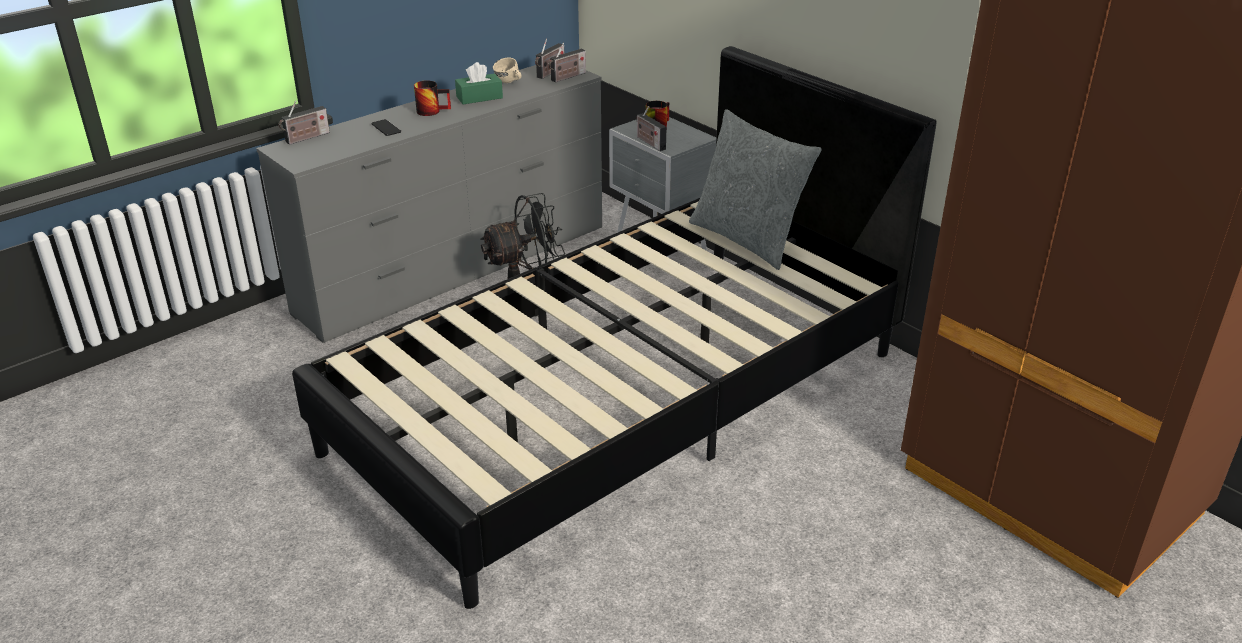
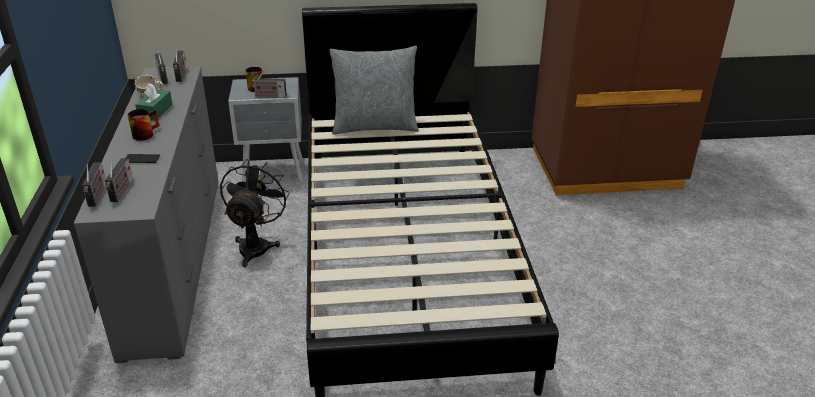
camera: 55 degrees left, 0 degrees up
(323, 144) = (121, 191): none -> radio

